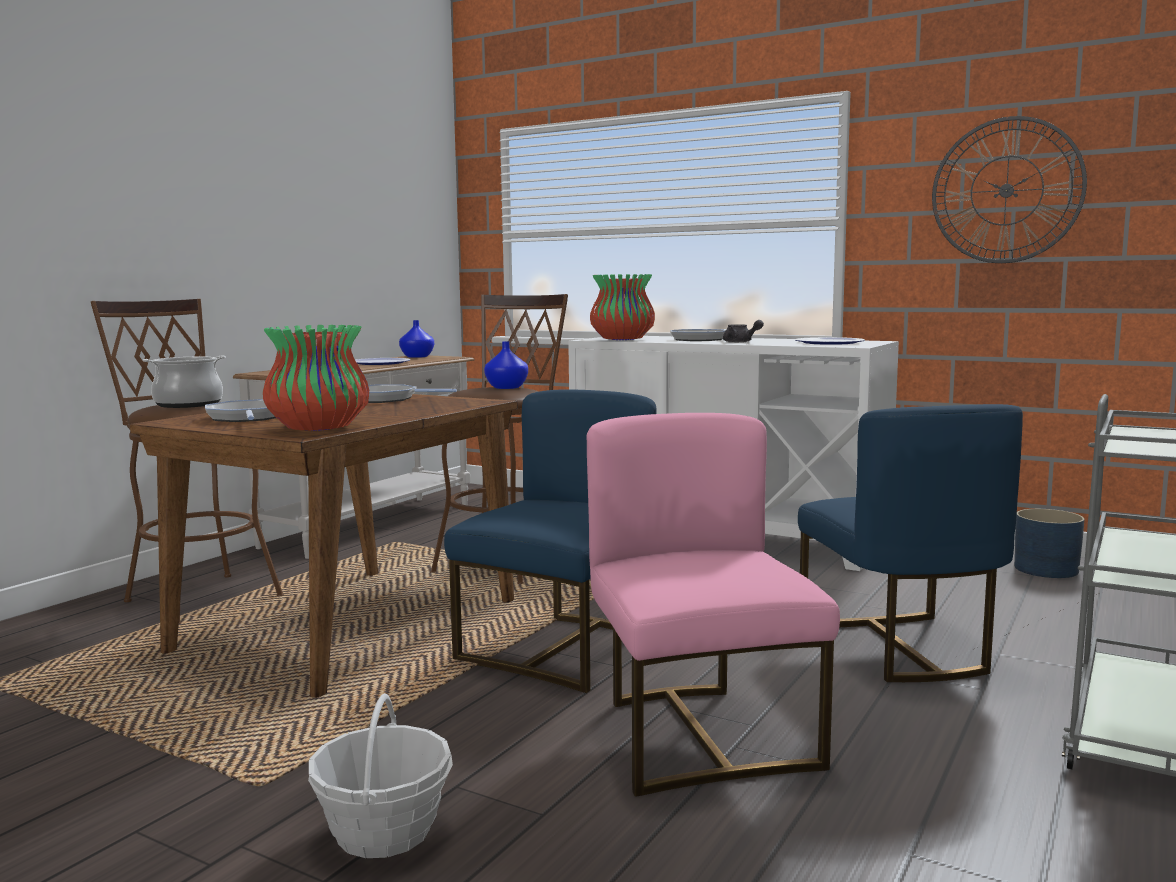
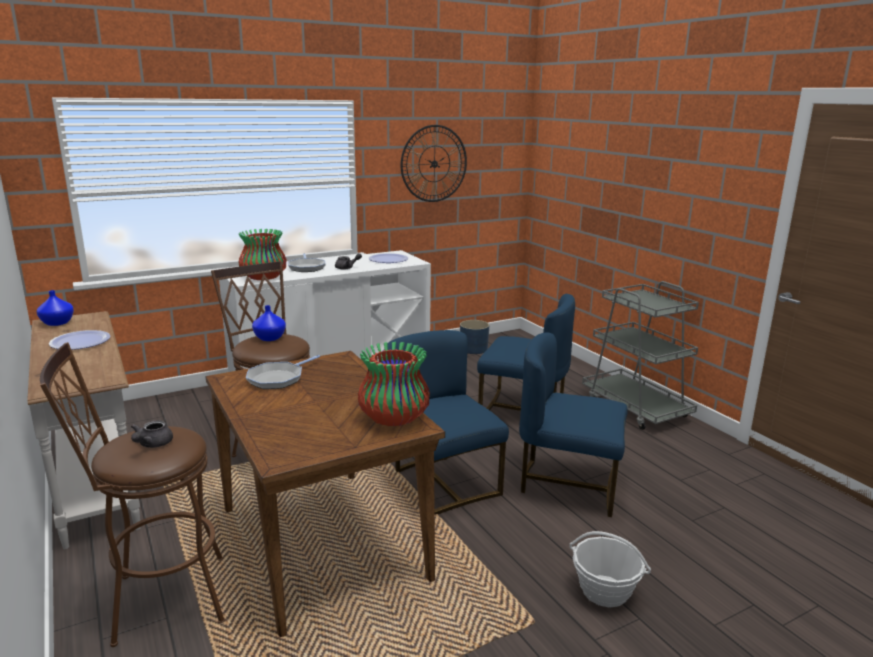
camera: 60 degrees left, 10 degrees up
(188, 404) = (152, 444): cooking pot -> grey teapot
(248, 418) = (306, 432): frying pan -> none
(699, 735) = (568, 484): pink chair -> blue chair

